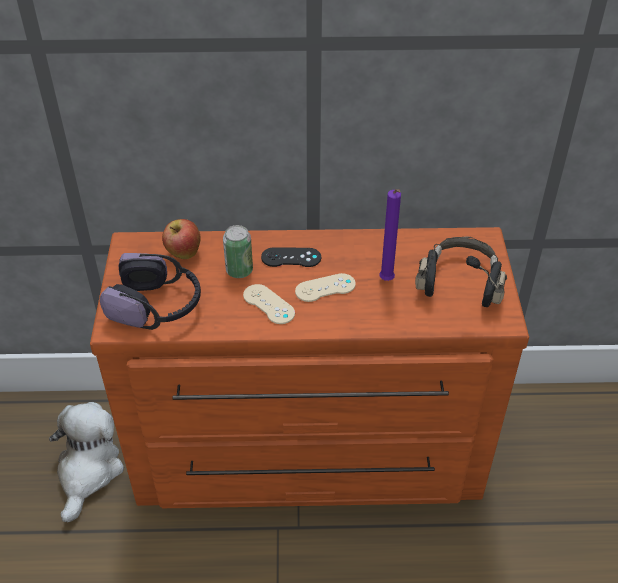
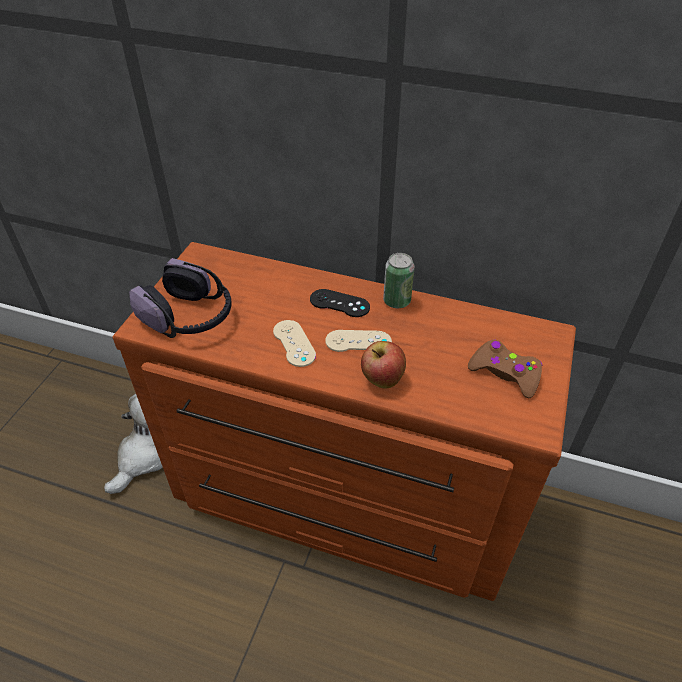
camera: 20 degrees right, 0 degrees up
(183, 253) = (241, 275): apple -> apple (382, 380)
(239, 270) = (283, 303): can -> can (397, 301)
(387, 281) = (425, 352): purple candle -> none
(460, 282) = (505, 373): black headphones -> brown game controller

